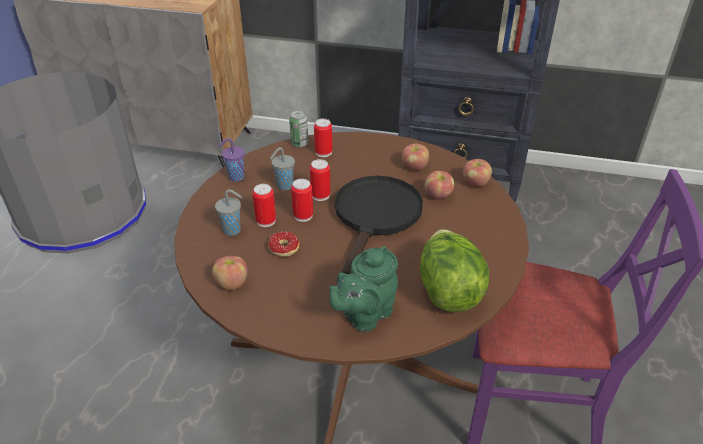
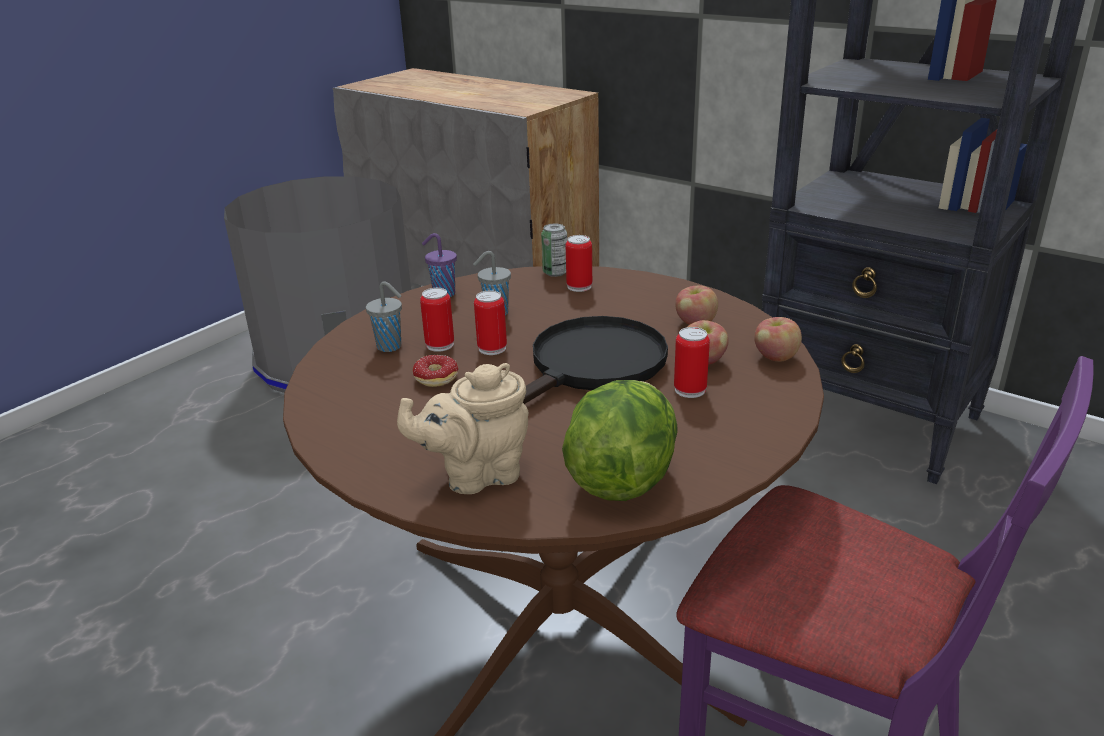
camera: 25 degrees right, 10 degrees down
(232, 283) = (339, 400): apple -> none
(320, 195) = (534, 331): can -> can (690, 390)
(364, 315) = (476, 475): green teapot -> beige teapot

